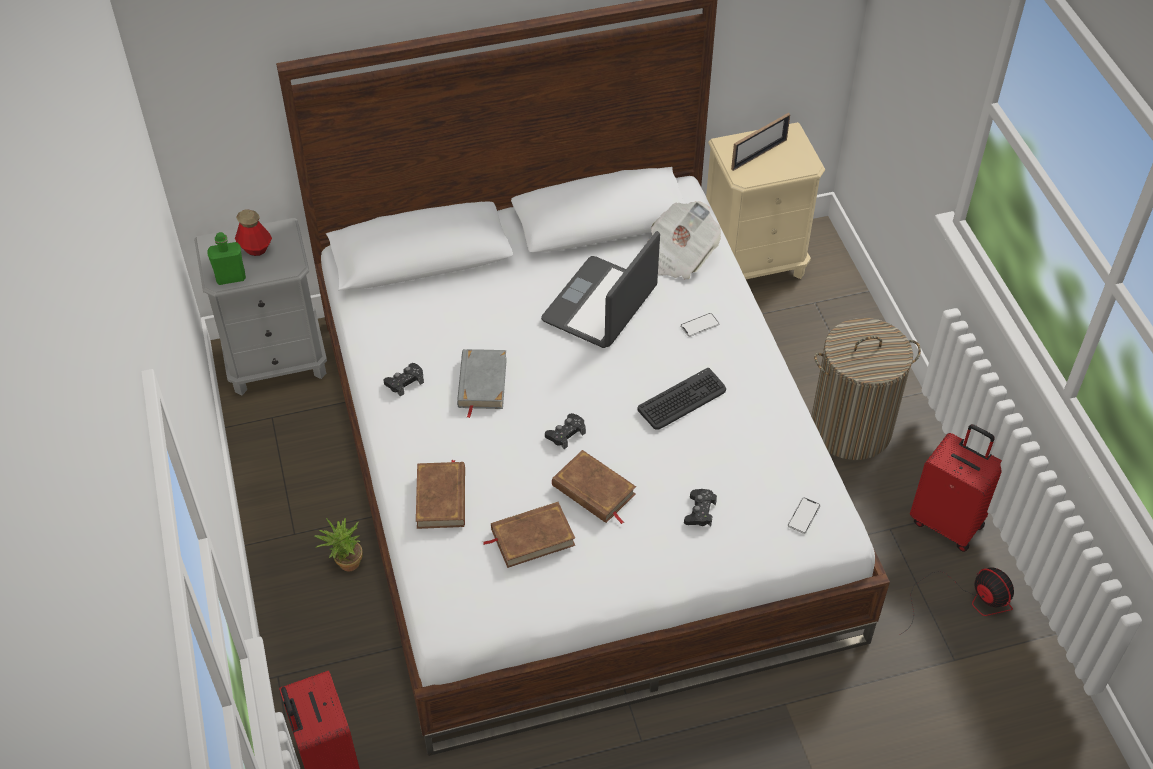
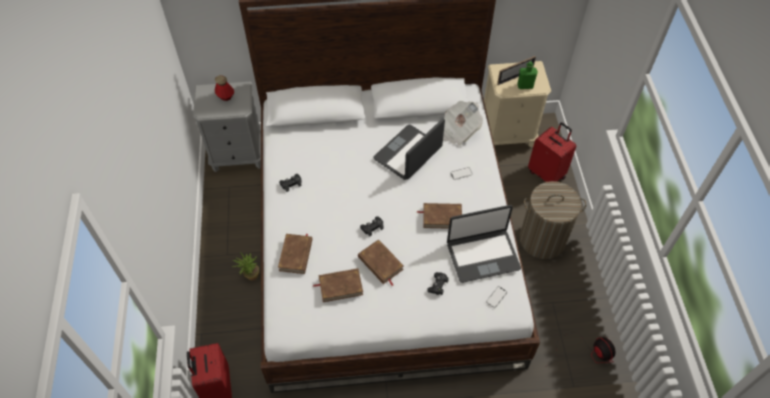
camera: 10 degrees right, 5 degrees up
(231, 278) = (209, 111): green bottle -> green bottle (525, 86)
(481, 383) = (332, 190): grey book -> none
(682, 400) = (442, 217): keyboard -> brown book
(765, 452) = (482, 255): none -> laptop
(947, 522) = (586, 304): red suitcase -> red suitcase (547, 174)

